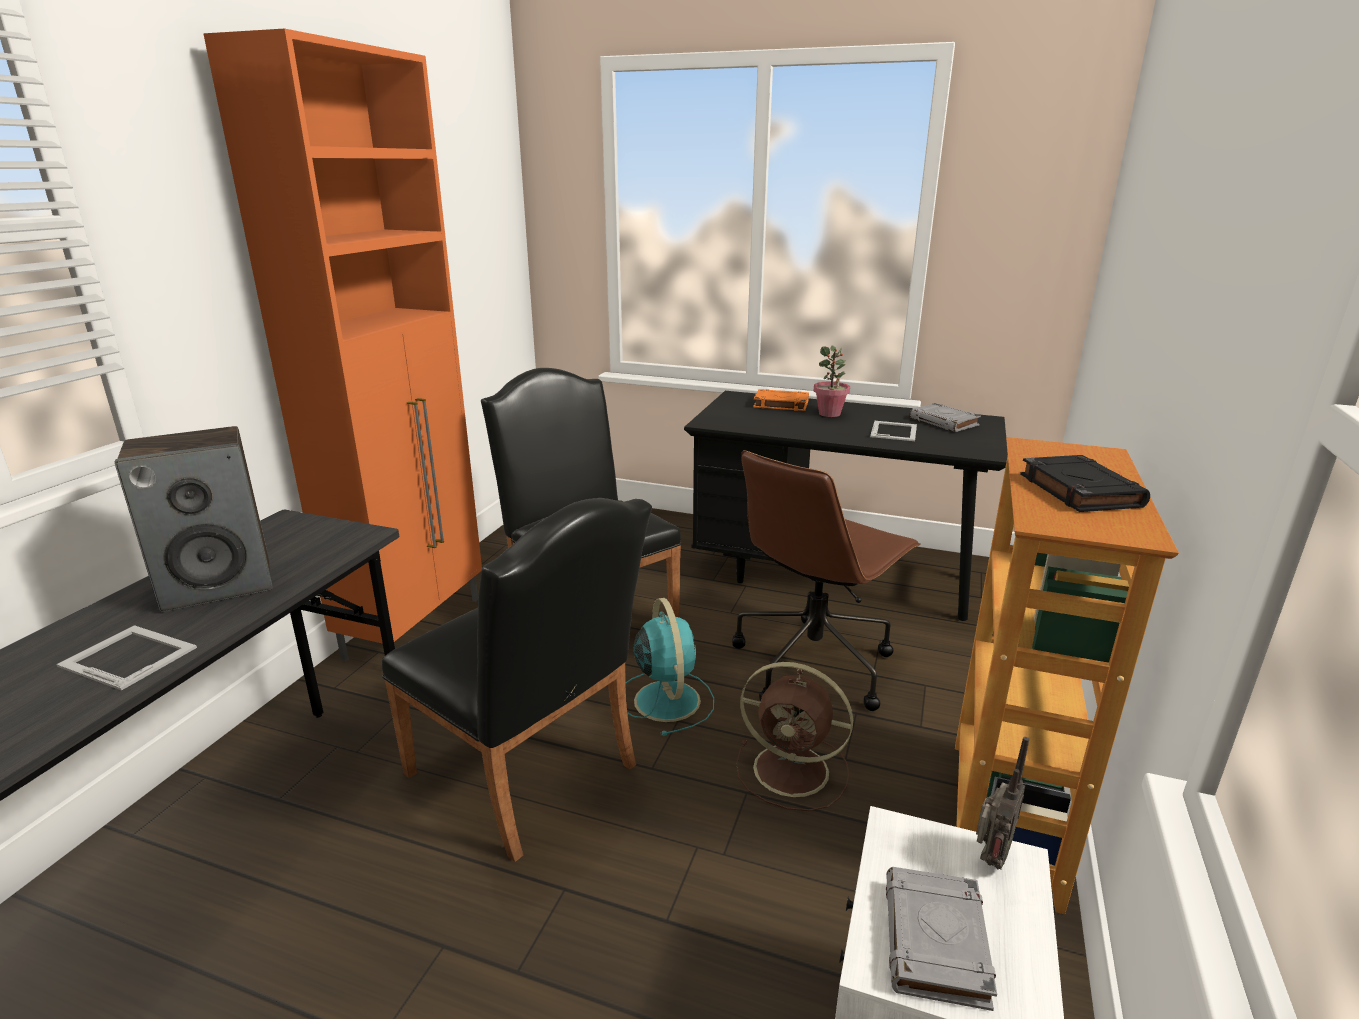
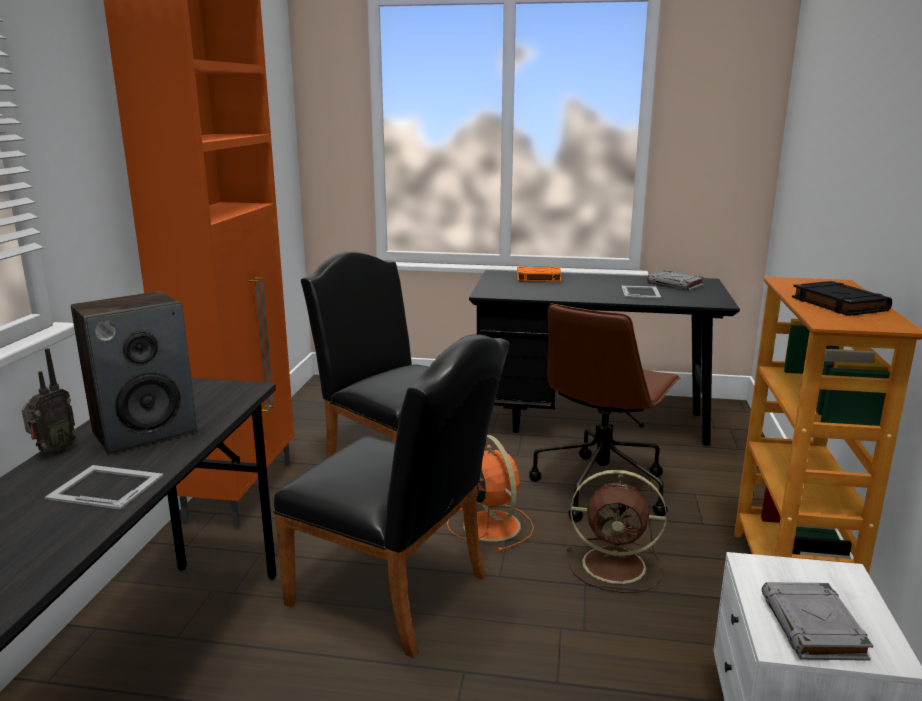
camera: 10 degrees left, 5 degrees down
(666, 699) = (490, 524): turquoise fan -> orange fan
(829, 414) = (582, 283): potted plant -> none
(989, 859) = (826, 574): radio -> radio (53, 452)

